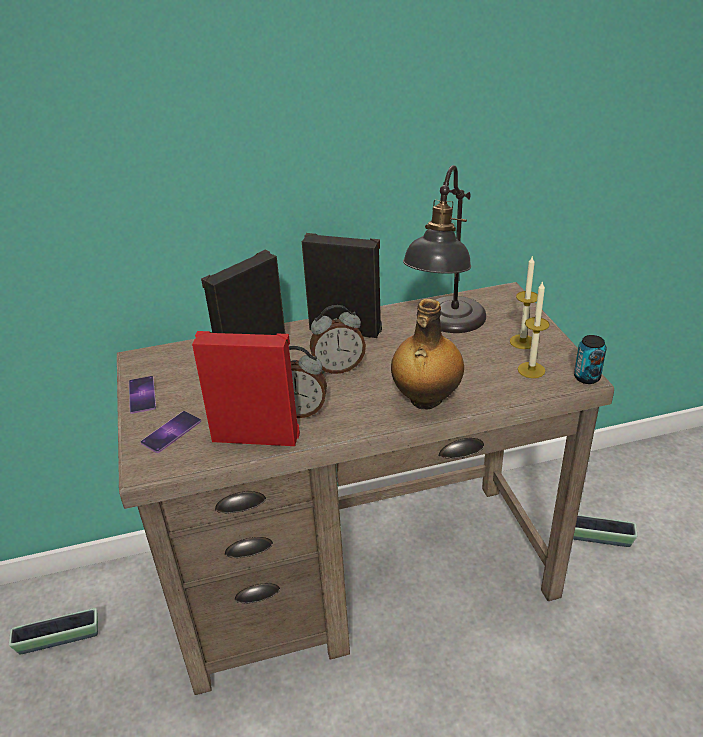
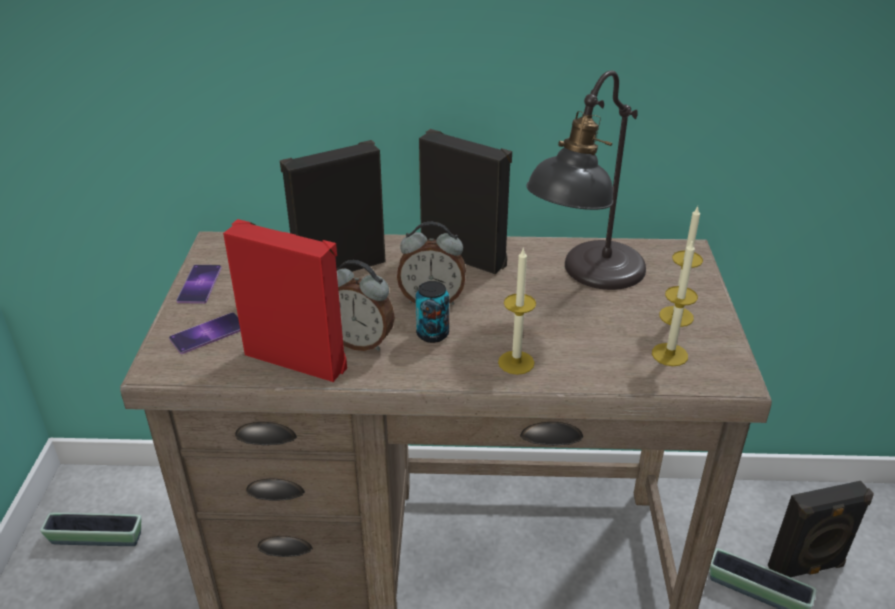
camera: 15 degrees right, 0 degrees up
(425, 400) = (516, 362): bottle -> candle
(586, 377) = (739, 380): can -> can (432, 334)
(621, 511) = (806, 568): none -> black speaker

